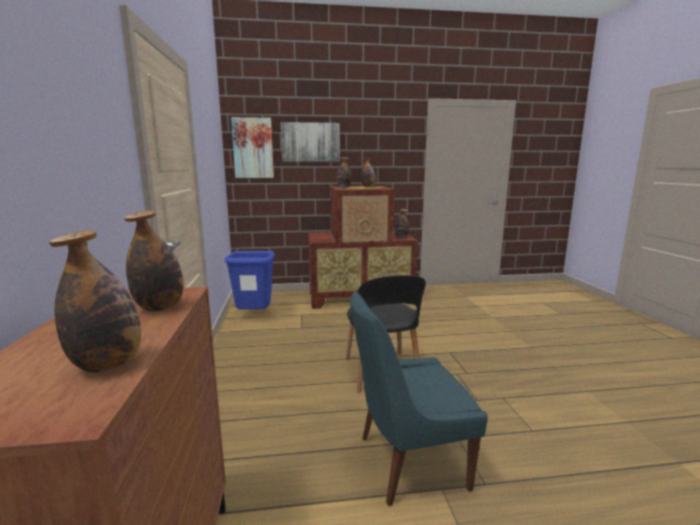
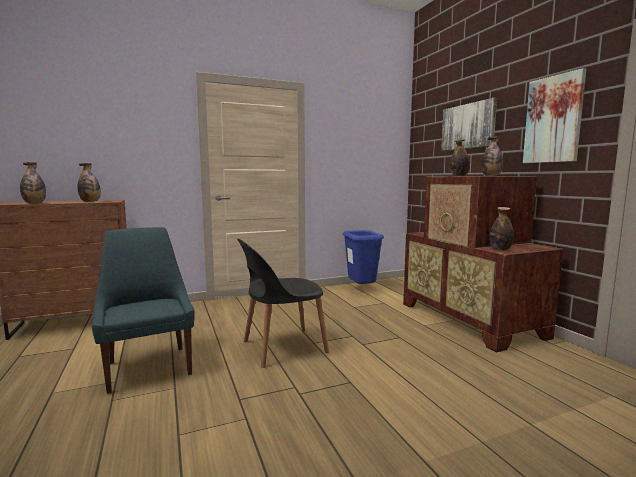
camera: 75 degrees right, 5 degrees down
(253, 148) = (426, 139): picture -> picture (553, 119)

